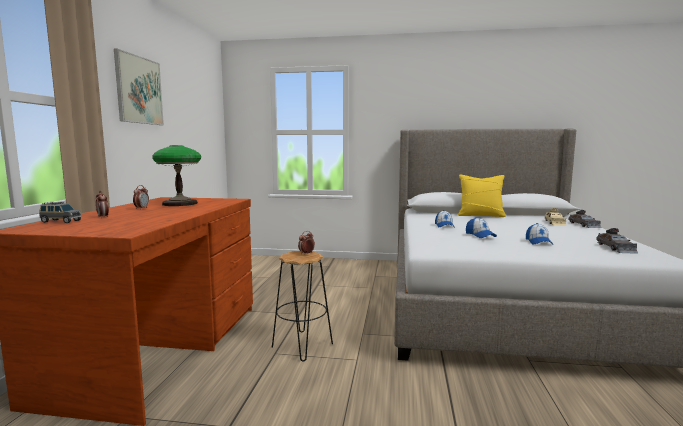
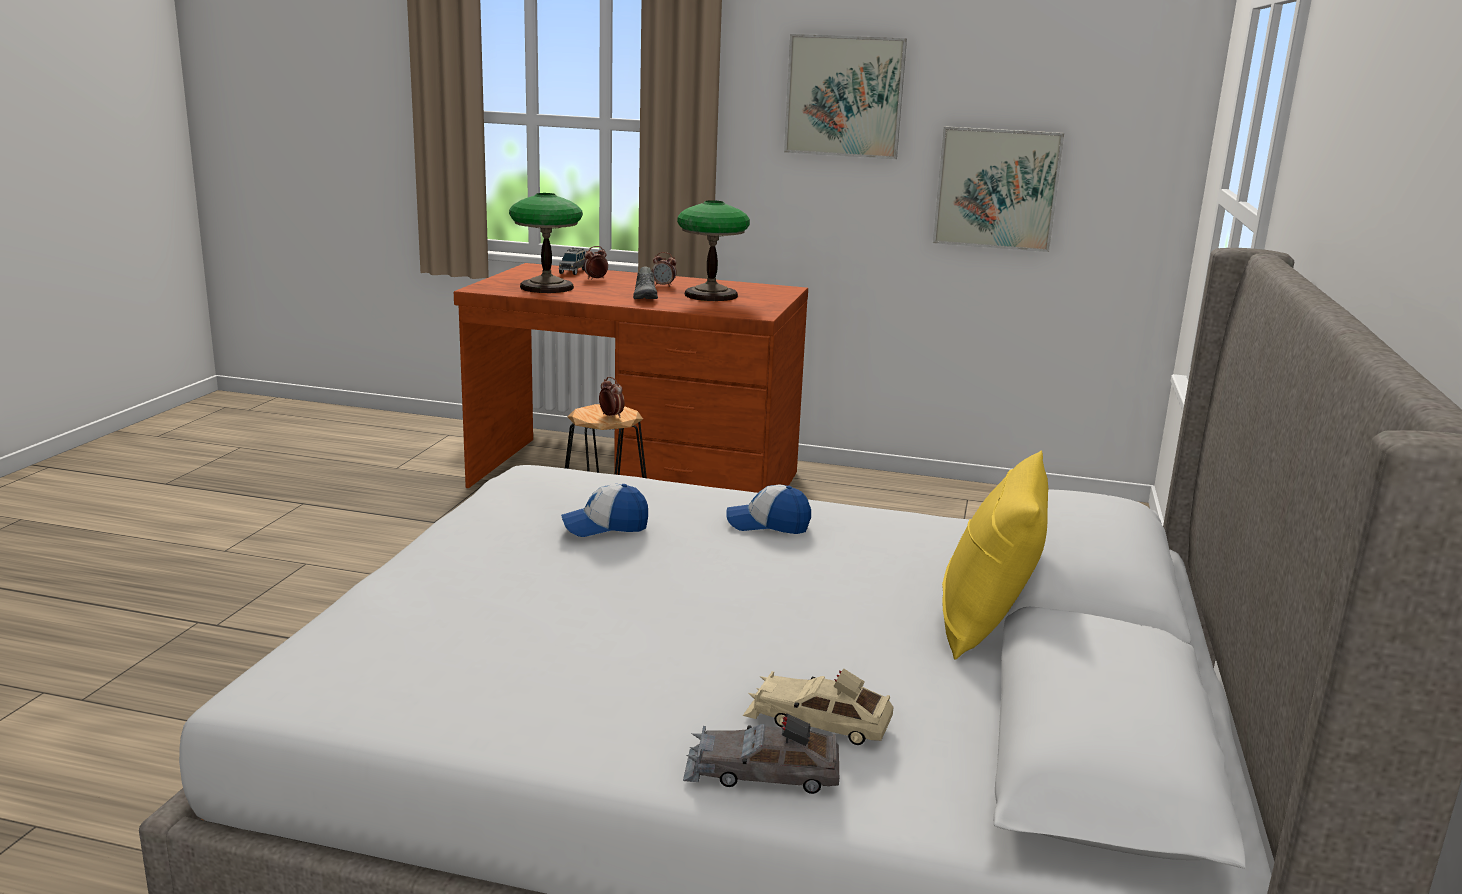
camera: 95 degrees right, 10 degrees up
(132, 222) = (546, 287): none -> table lamp
(182, 209) = (646, 297): none -> grey shoe
(188, 138) = (996, 189): none -> picture
(538, 242) = (528, 586): cap -> none
(615, 248) = (404, 662): grey toy car -> none

